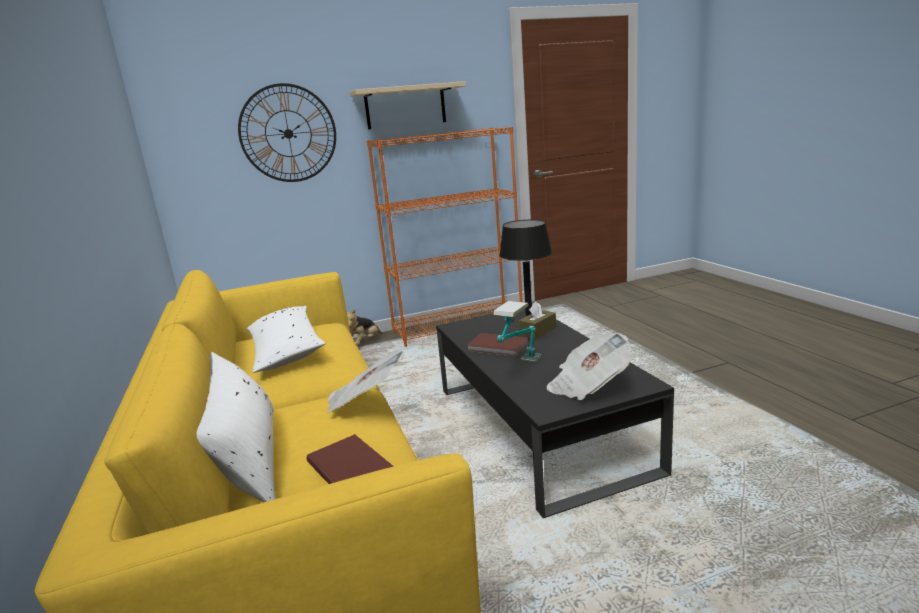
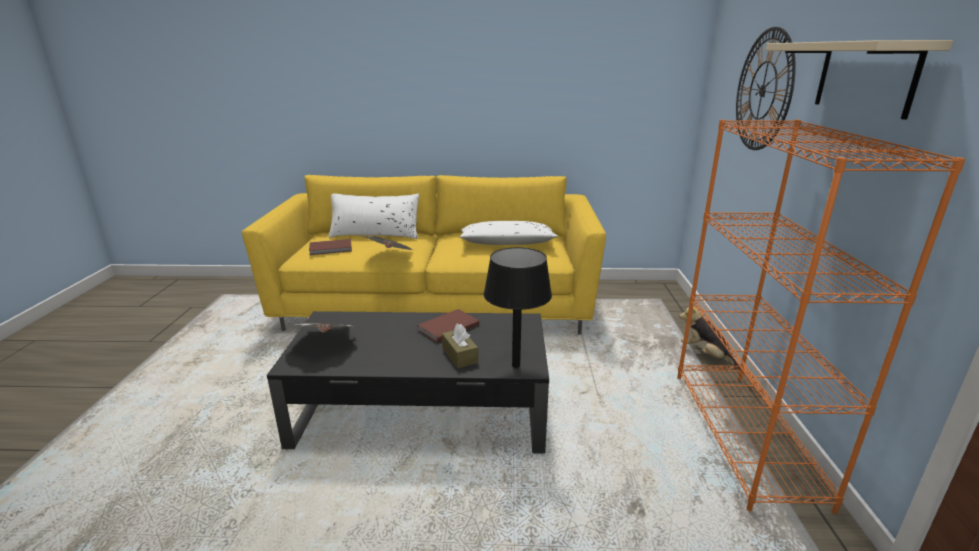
camera: 110 degrees right, 5 degrees up
(520, 368) = (394, 325): table lamp -> none

